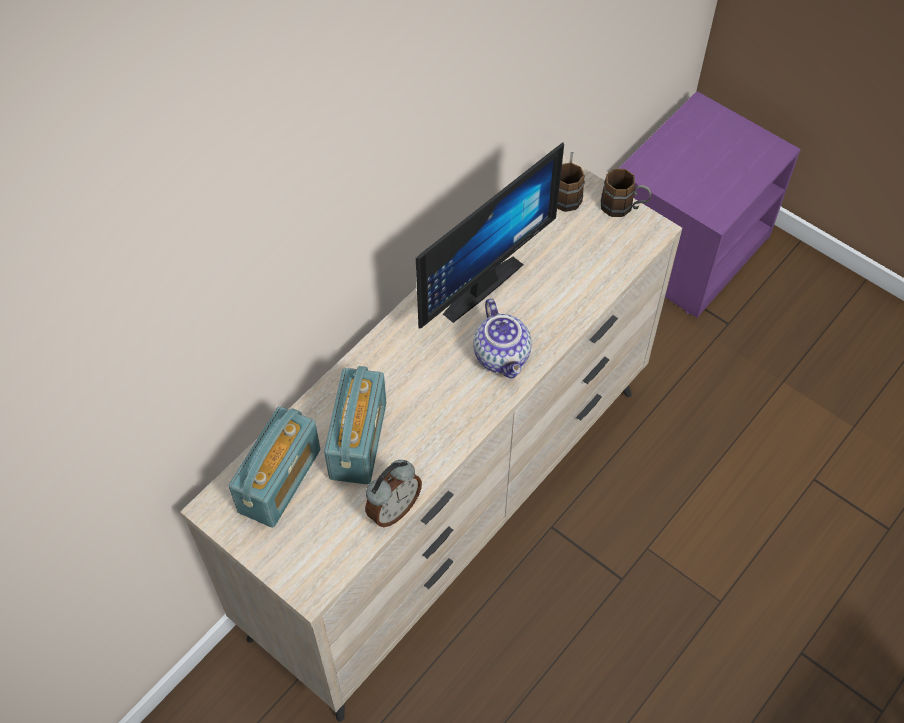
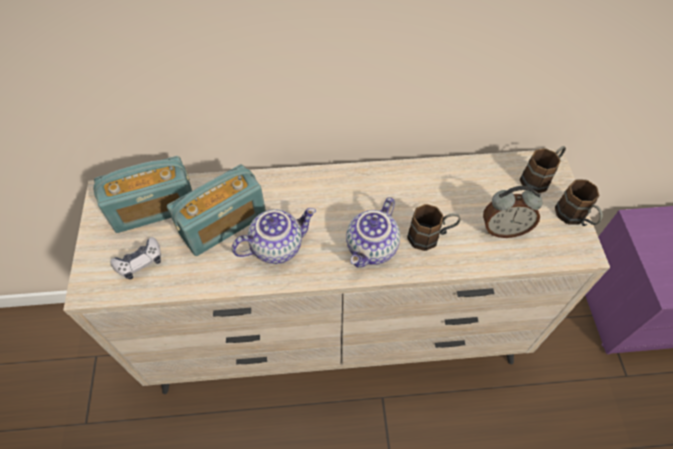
camera: 45 degrees right, 0 degrees up
(326, 530) = (140, 262): none -> game controller
(393, 509) = (190, 285): alarm clock -> alarm clock (503, 229)
(425, 418) = (277, 245): none -> teapot
(474, 282) = (408, 186): monitor -> none
(536, 309) = (430, 236): none -> brown mug

